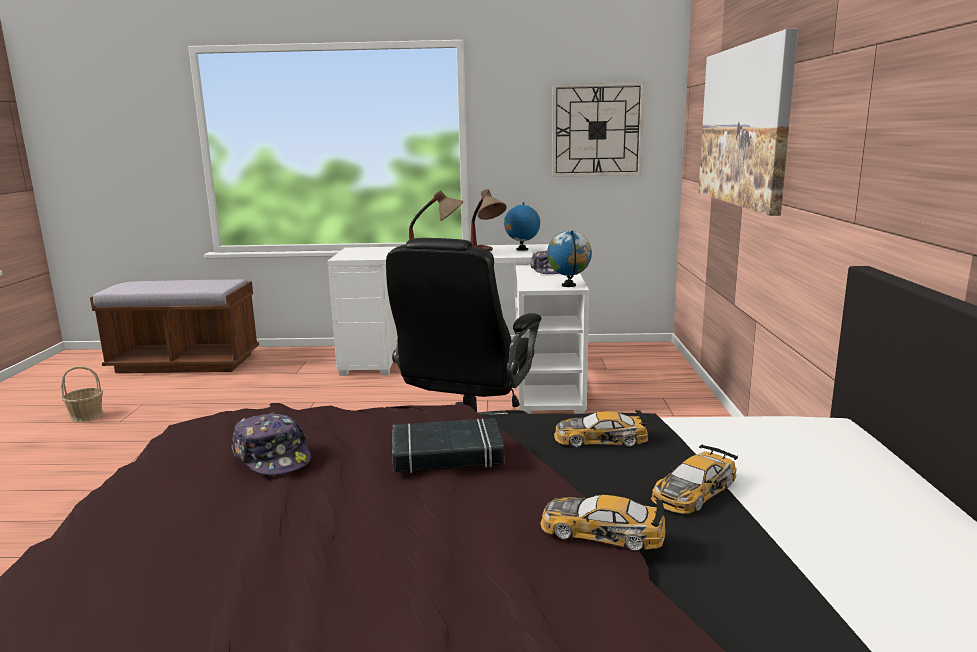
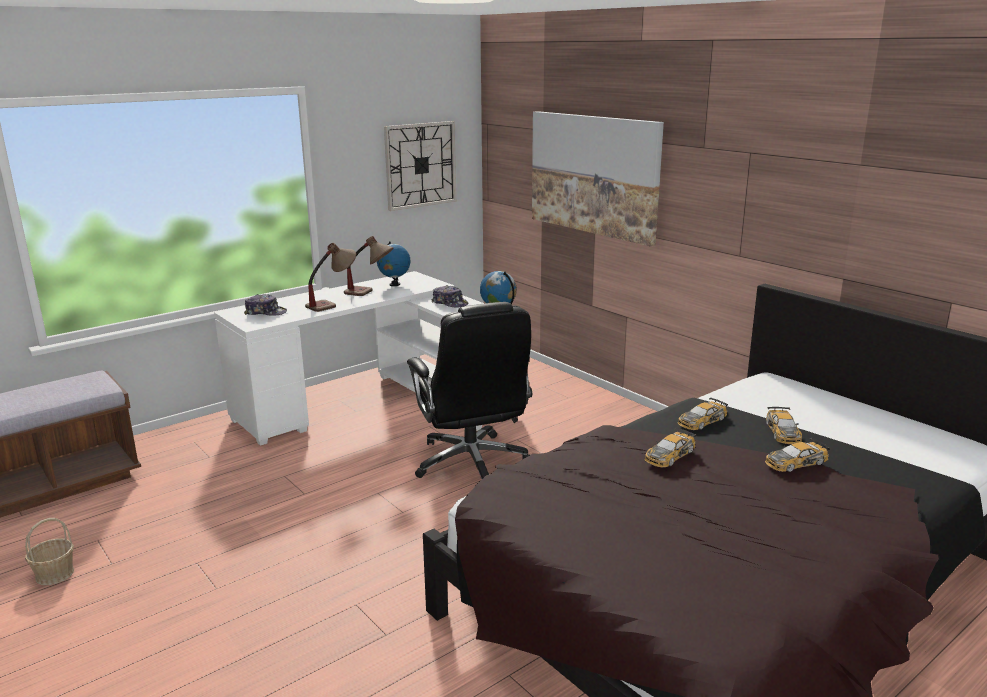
camera: 40 degrees left, 5 degrees up
(273, 457) = (590, 493): cap -> cap (265, 312)
(447, 454) = (669, 455): black book -> toy car

